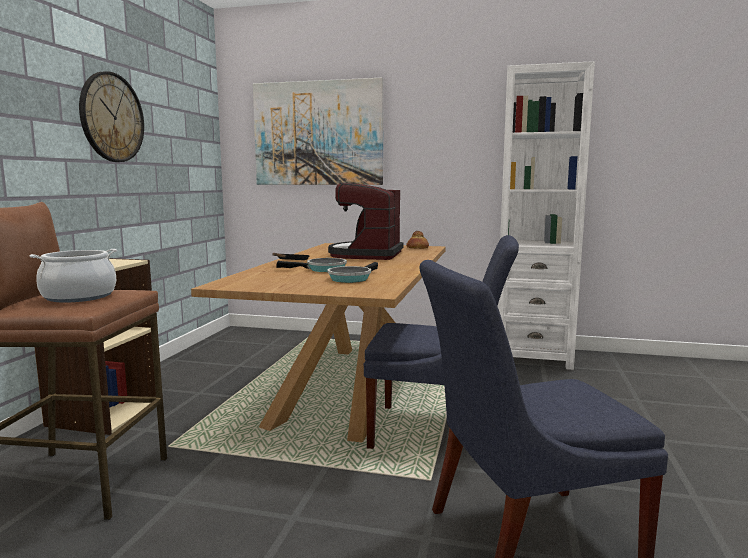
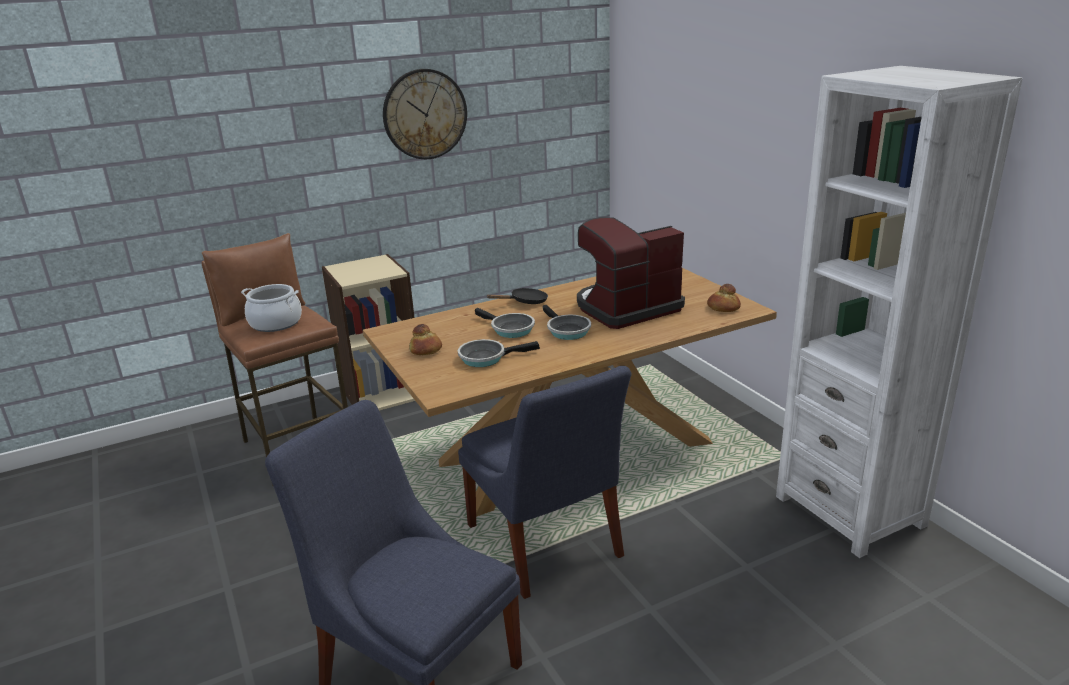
camera: 50 degrees right, 15 degrees up
(292, 284) = (425, 350): none -> bread
(318, 133) = (687, 109): picture -> none
(363, 264) = (566, 330): none -> frying pan

